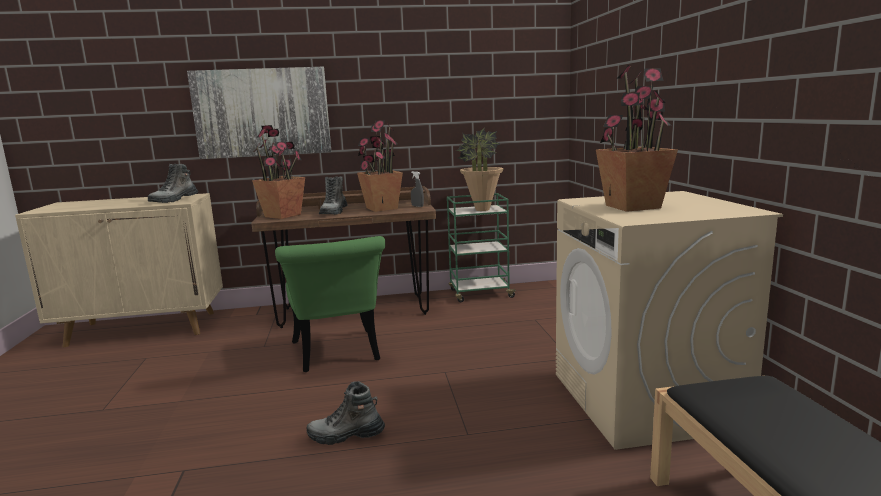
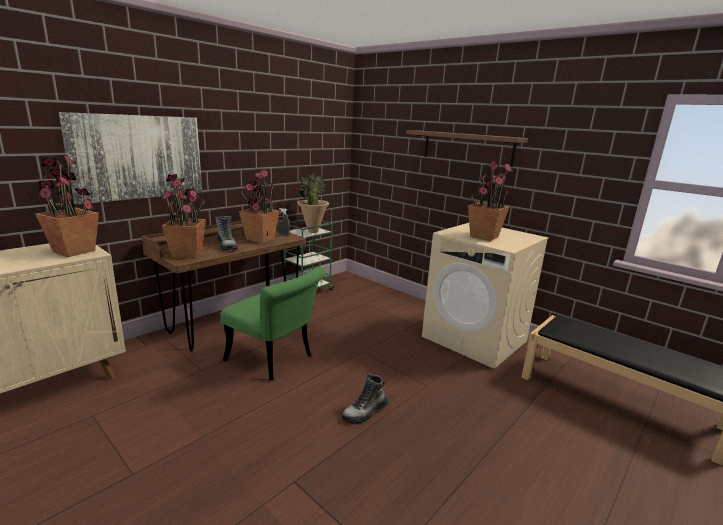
camera: 40 degrees left, 5 degrees up
(174, 200) = (73, 251): boot -> potted plant
(674, 61) = (467, 147): none -> brown shelf

